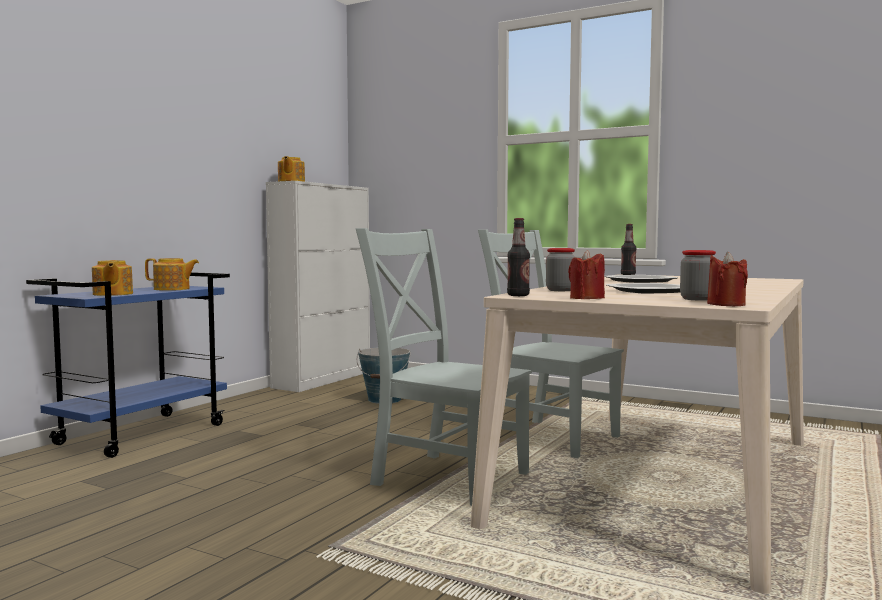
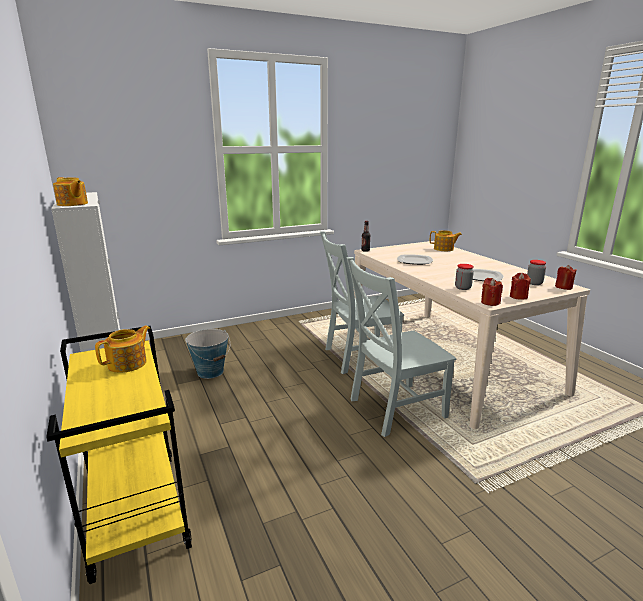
camera: 55 degrees left, 15 degrees up
(112, 294) = (137, 400): teapot -> teapot (444, 249)
(142, 434) = (135, 511): blue cart -> yellow cart
(518, 295) = (490, 302): bottle -> red candle

